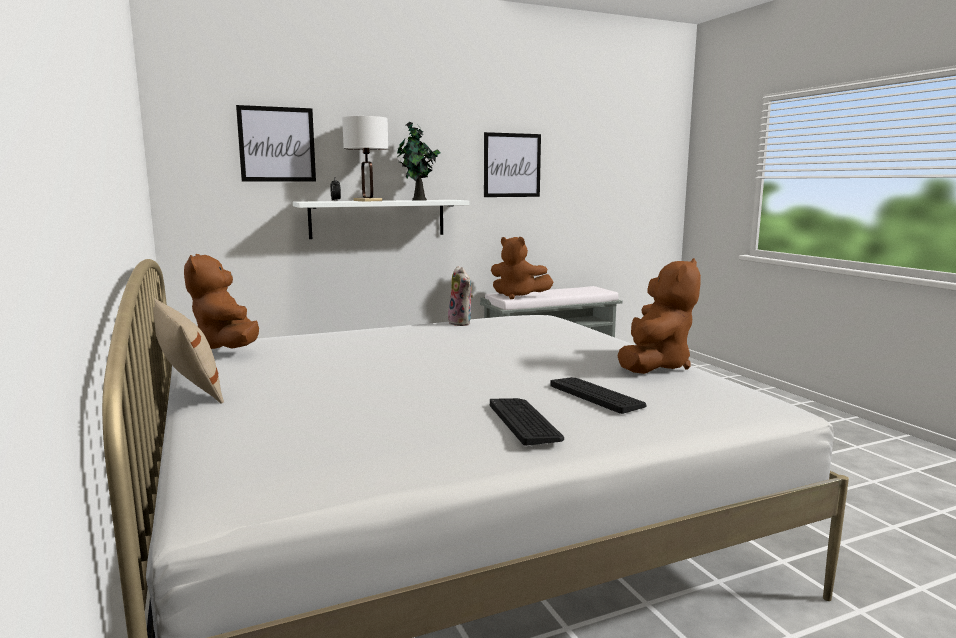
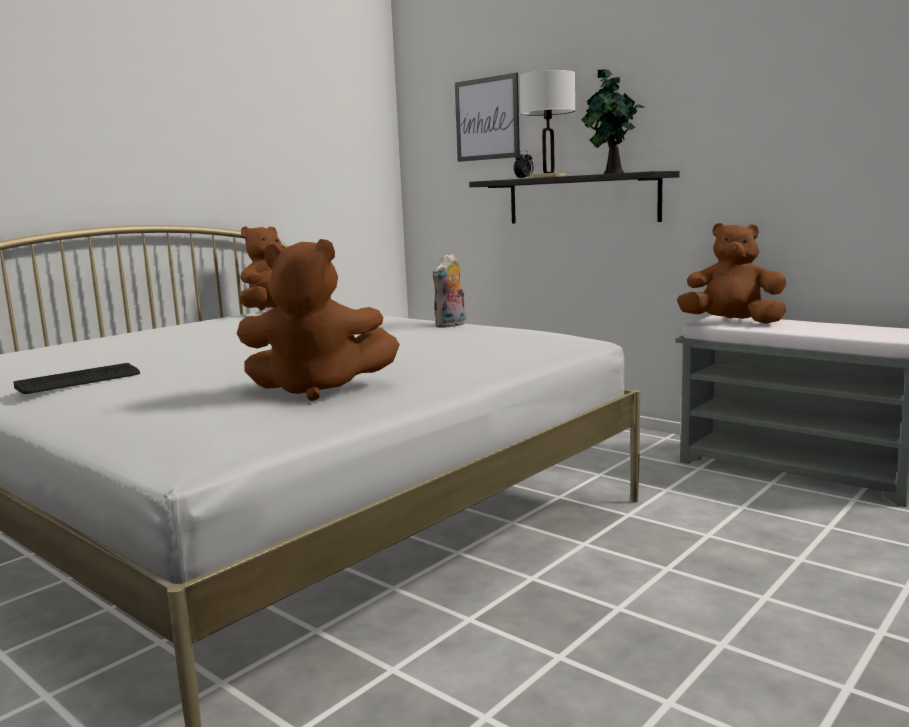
camera: 65 degrees right, 0 degrees up
(187, 383) = (175, 323): beige pillow -> none
(378, 218) = (581, 199): white shelf -> black shelf
(512, 165) = (776, 109): picture -> none
(518, 296) = (732, 322): brown plush toy -> brown plush toy turned 105 degrees clockwise
(596, 395) = (167, 386): keyboard -> none

